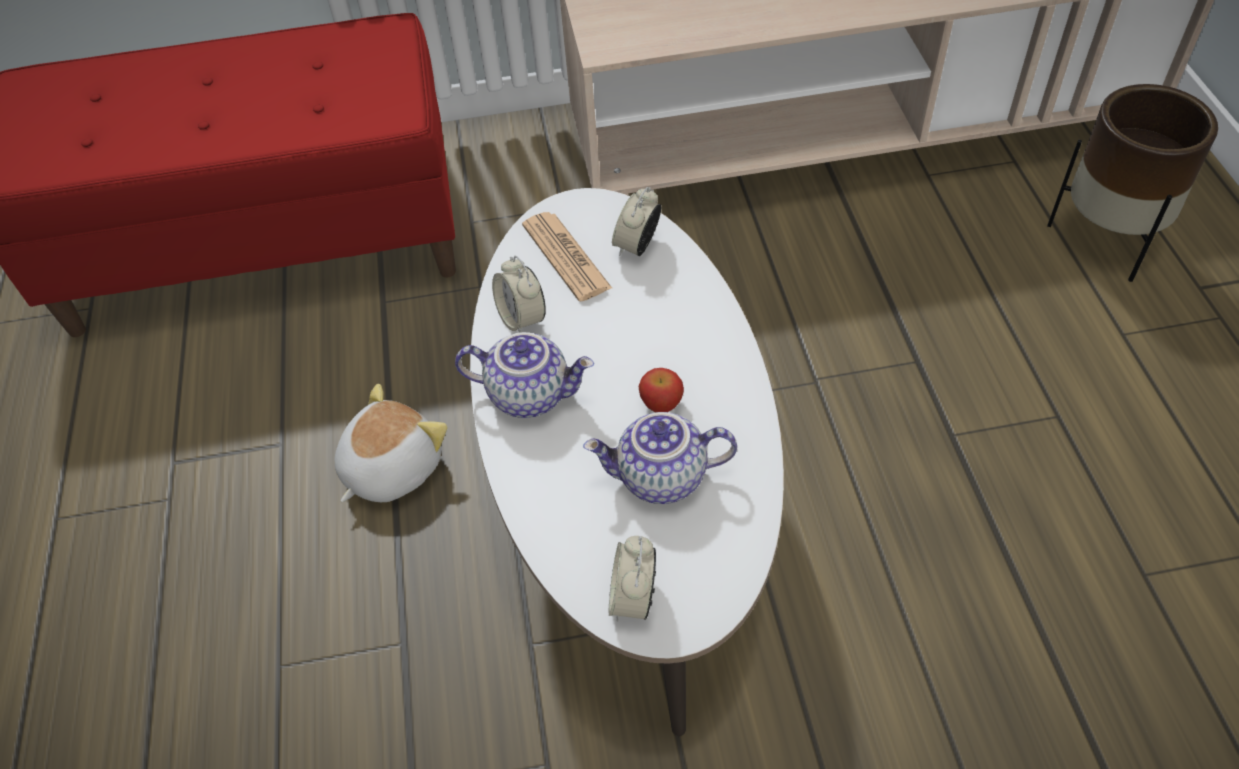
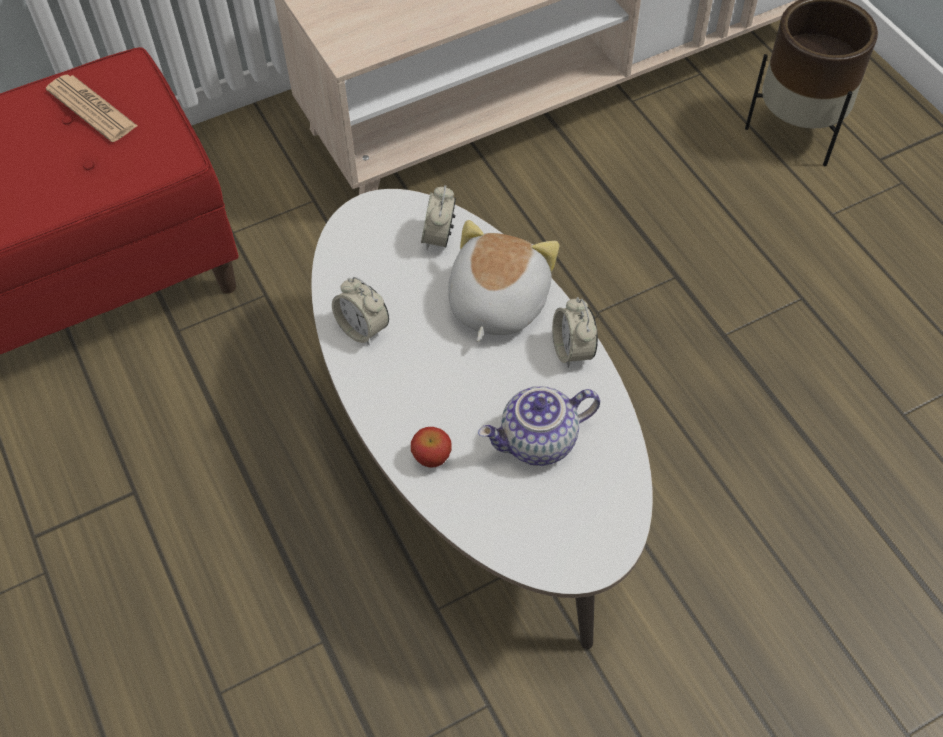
camera: 20 degrees left, 5 degrees up
(390, 468) = (248, 487): plush toy -> plush toy (495, 303)
(530, 393) = (398, 395): teapot -> none
(566, 257) = (379, 261): newspaper -> newspaper (92, 109)
(633, 598) = (553, 549): alarm clock -> alarm clock (572, 350)
(661, 404) = (514, 377): apple -> apple (432, 457)

